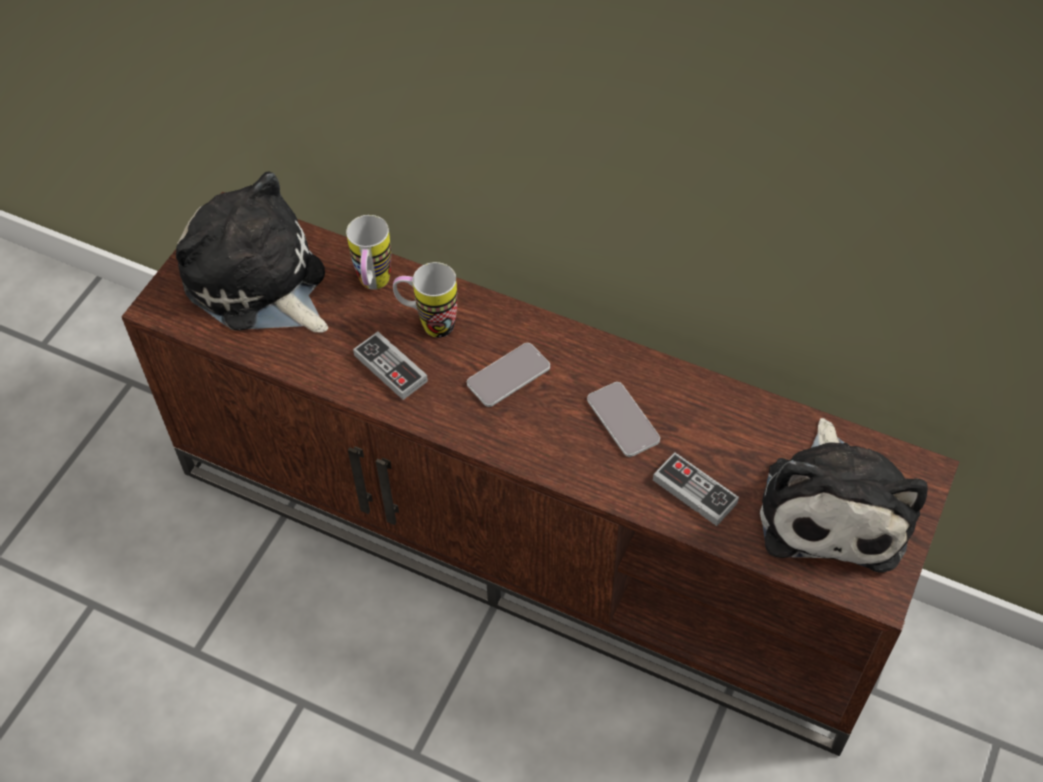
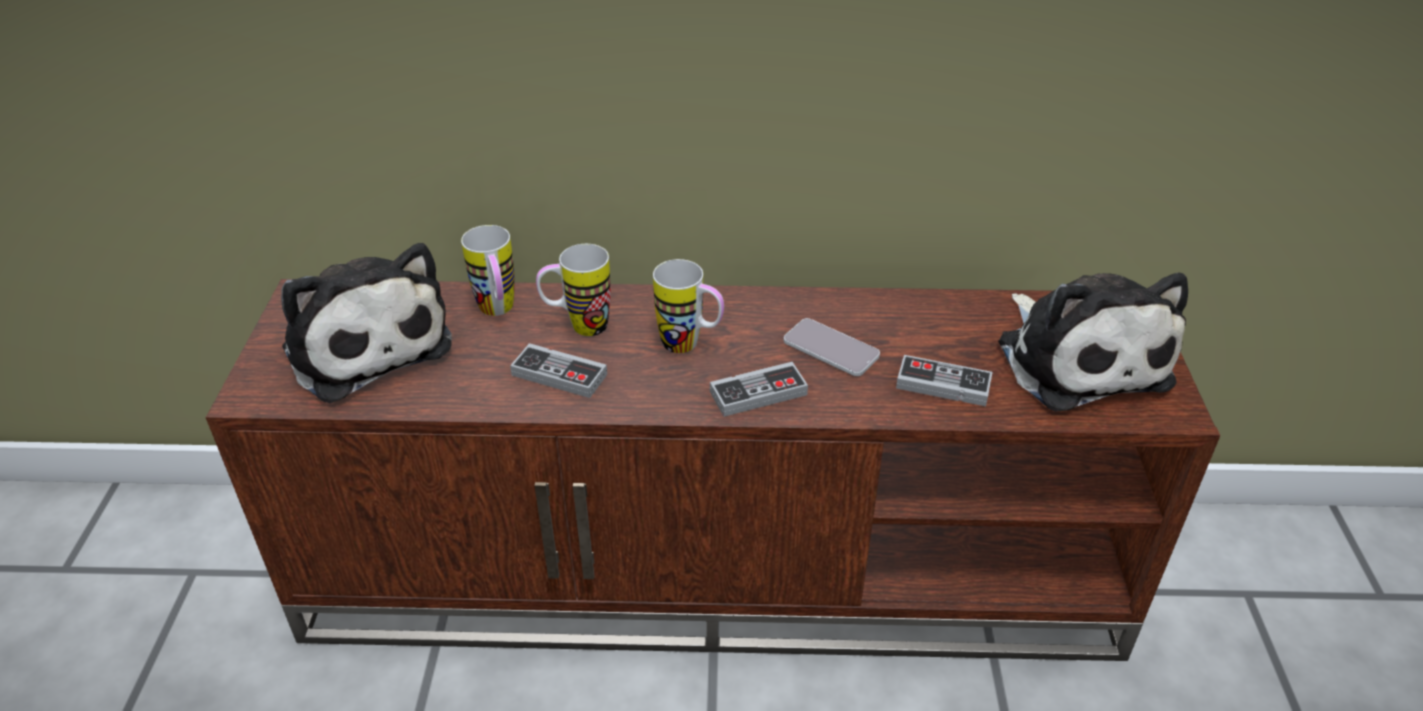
camera: 25 degrees left, 15 degrees down
(259, 284) = (365, 344): plush toy -> plush toy turned 150 degrees counterclockwise
(508, 376) = (690, 346): phone -> mug
(536, 444) = (758, 393): none -> game controller

